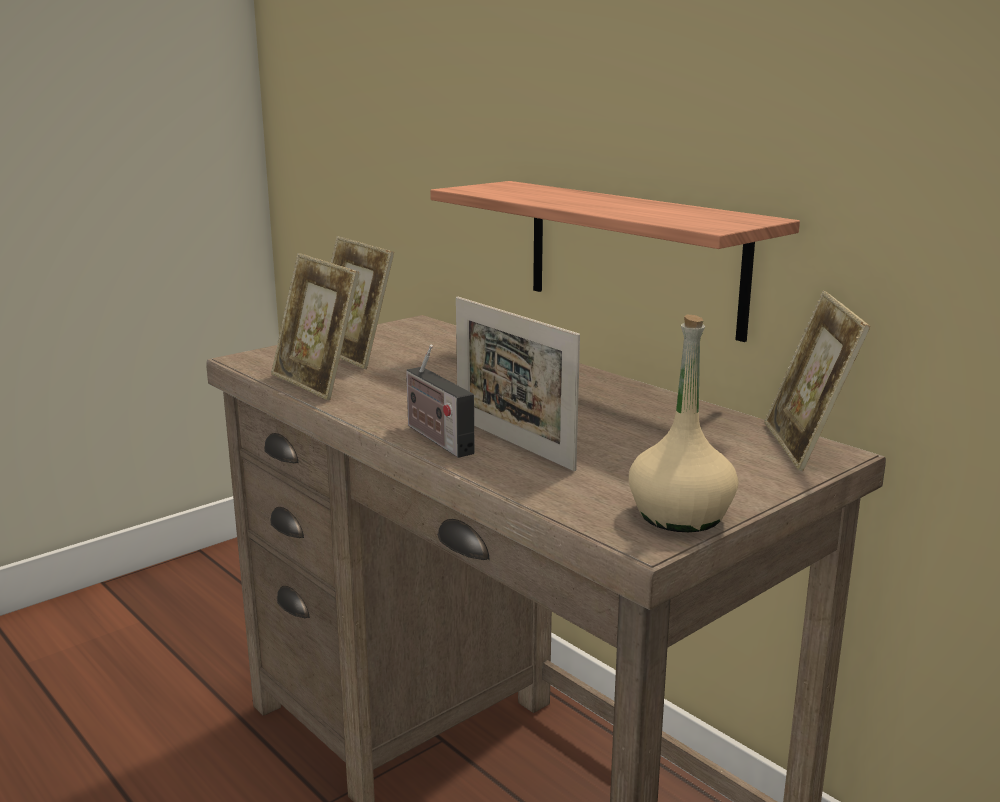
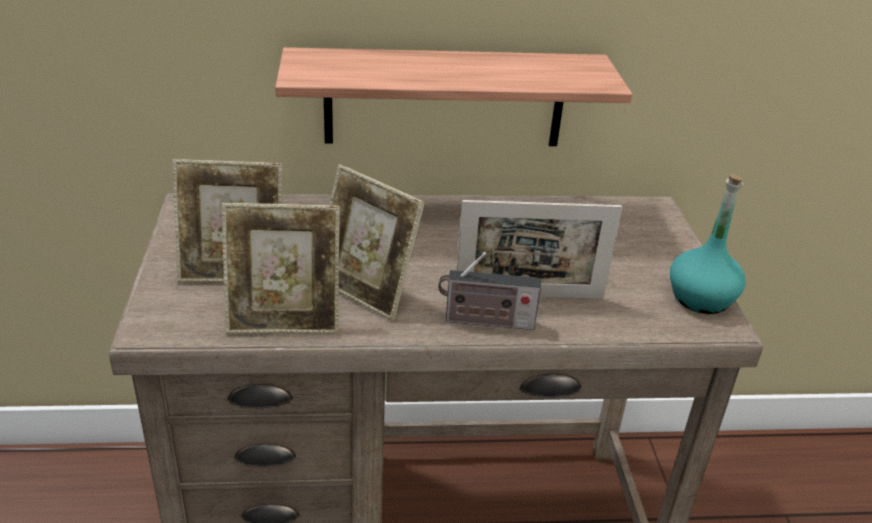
camera: 55 degrees left, 15 degrees up
(681, 515) = (701, 298): beige bottle -> turquoise bottle
(805, 446) = (640, 209): picture frame -> picture frame (365, 291)

